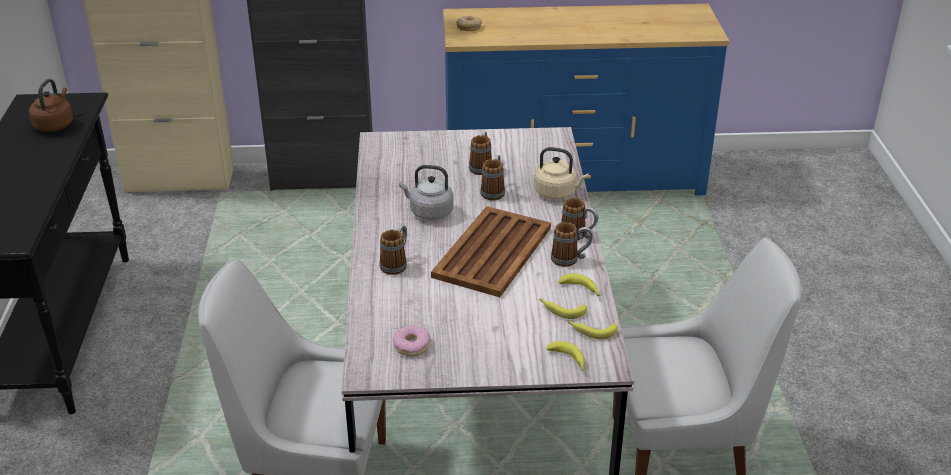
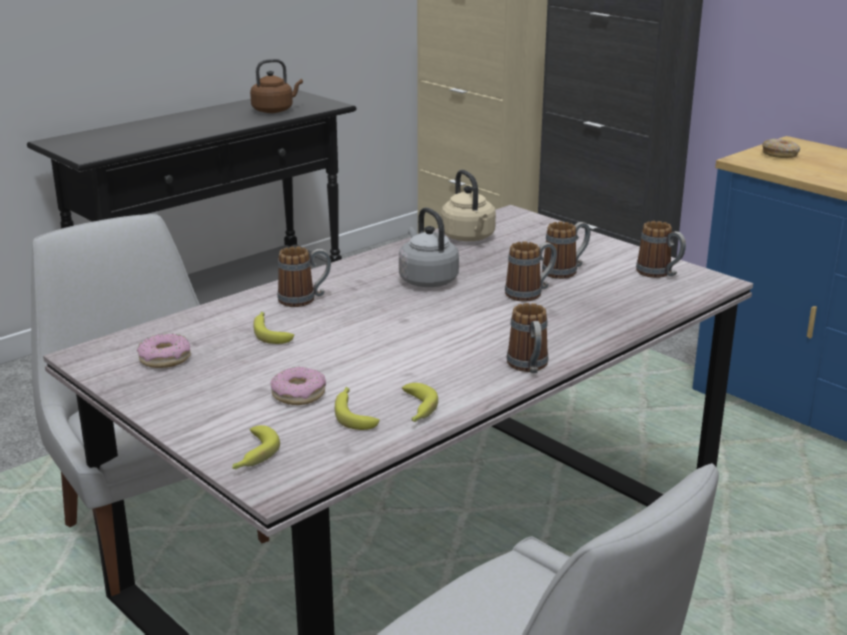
camera: 50 degrees right, 10 degrees down
(493, 251) = (410, 335): brown tray -> none
(518, 318) = (299, 394): none -> donut
(557, 193) = (596, 325): beige kettle -> beige kettle (469, 238)
(570, 259) = (471, 381): mug -> mug (659, 274)
(591, 331) = (337, 448): banana -> banana (270, 332)

